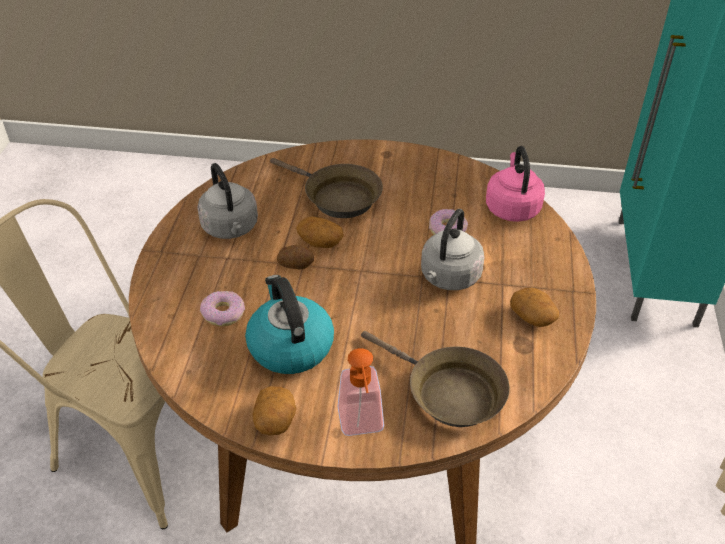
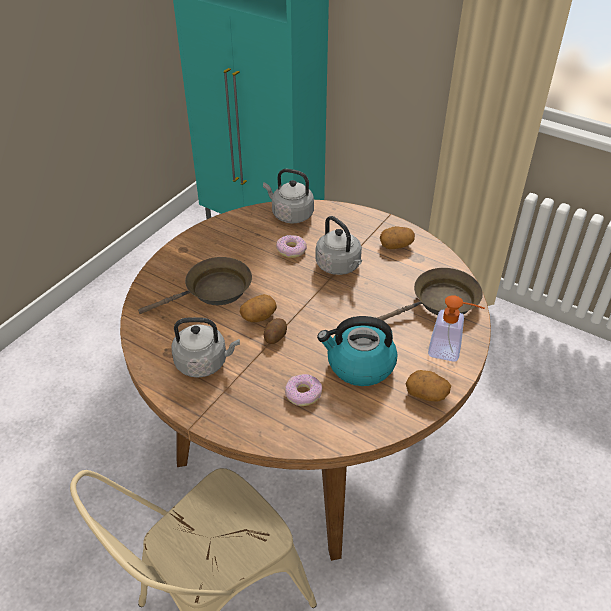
camera: 65 degrees left, 0 degrees up
(512, 207) = (290, 214): pink kettle -> grey kettle

